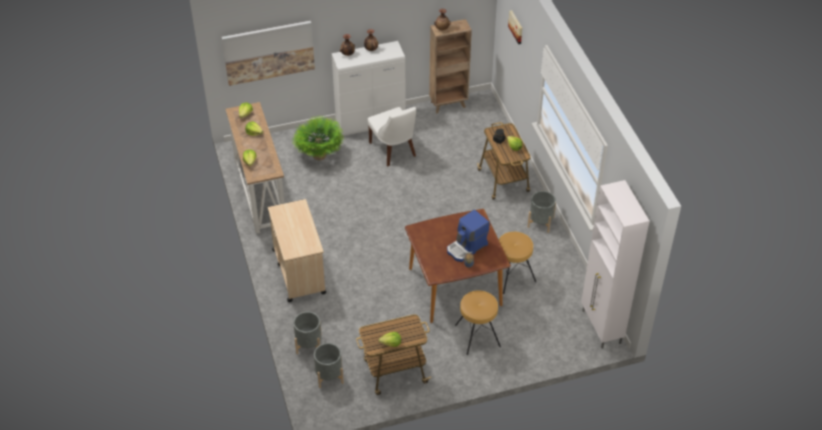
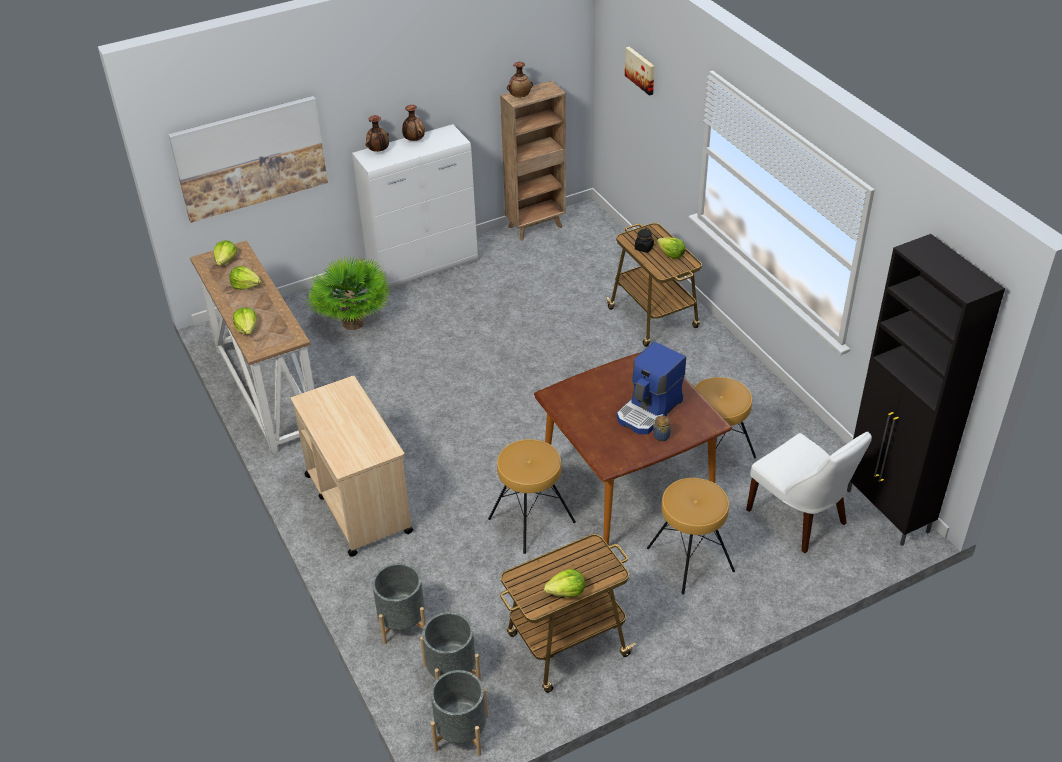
camera: 10 degrees left, 5 degrees down
(393, 151) = (469, 300): white chair -> white chair (800, 519)
(394, 297) = (531, 520): none -> brown stool
(540, 222) = (731, 368): grey planter -> grey planter (461, 733)
(601, 327) = (887, 512): white cabinet -> black cabinet

